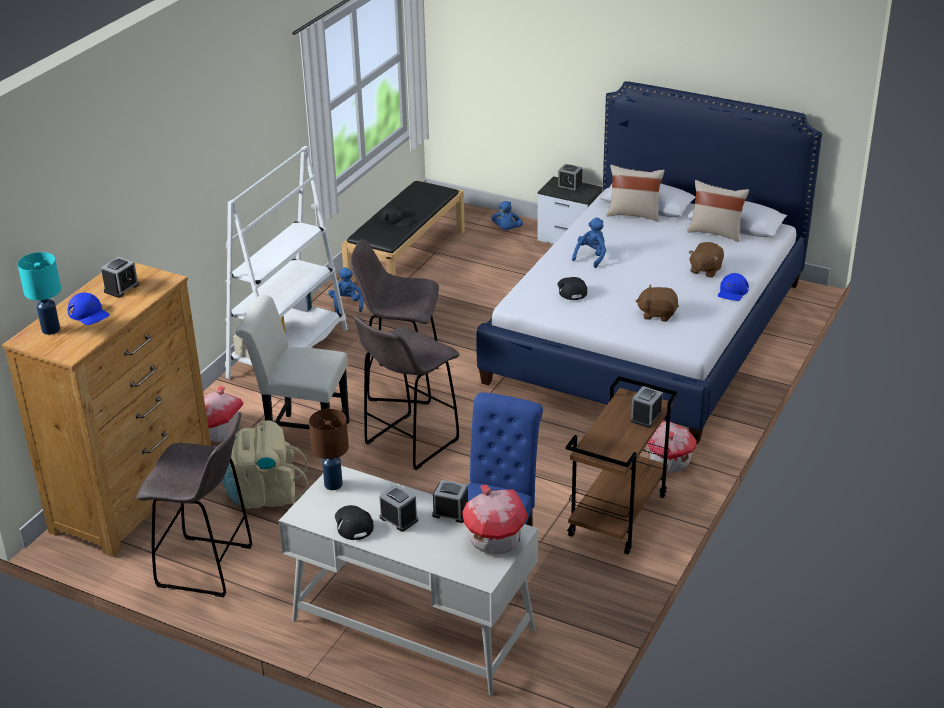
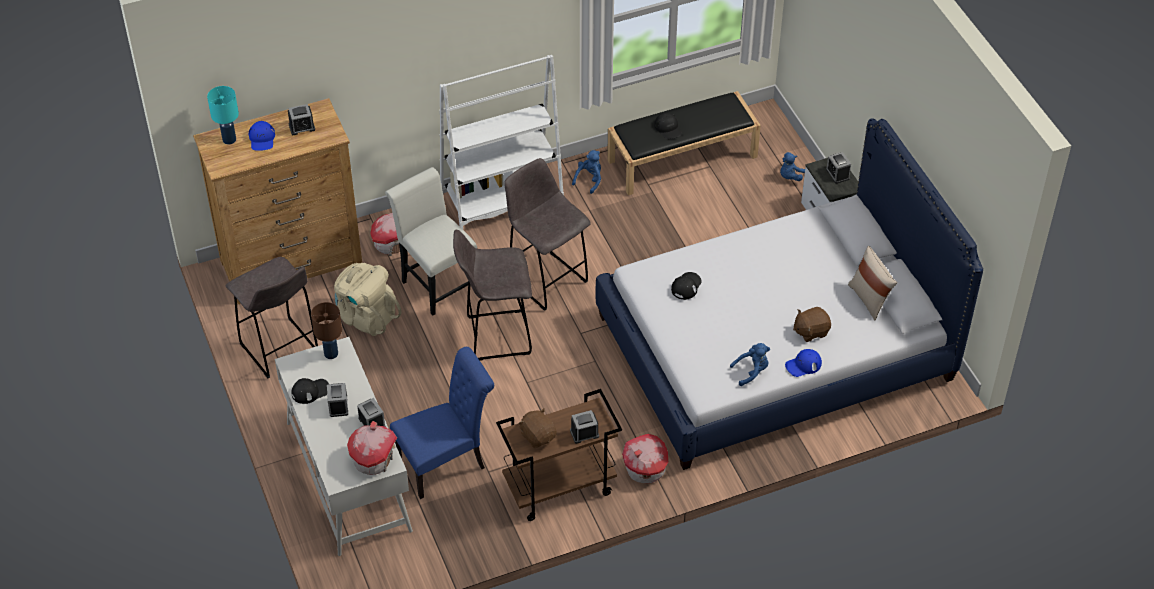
camera: 40 degrees right, 15 degrees up
(353, 524) = (310, 391): black cap -> black cap turned 45 degrees clockwise
(591, 257) = (742, 263): blue plush toy -> blue plush toy (751, 371)
(633, 214) = (830, 240): beige pillow -> none
(657, 314) = (720, 349): brown plush toy -> brown plush toy (538, 436)

